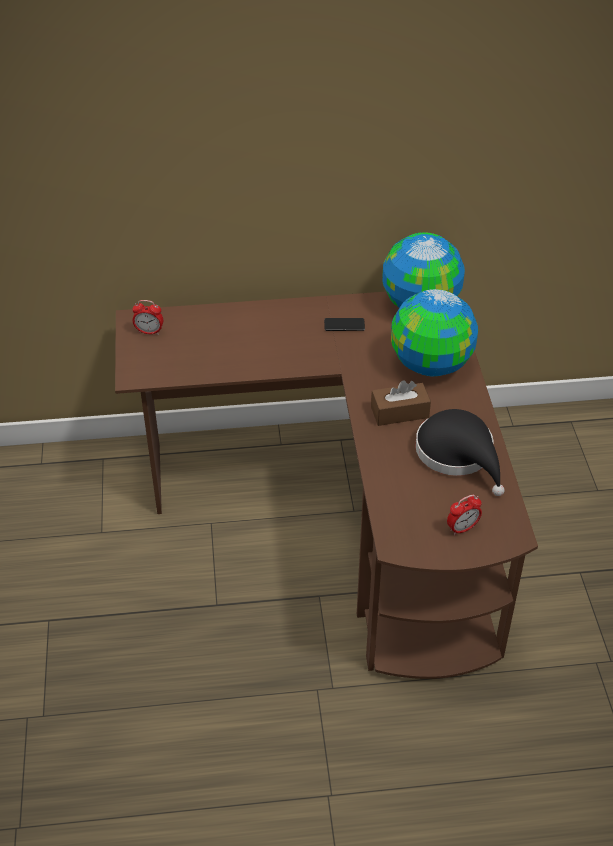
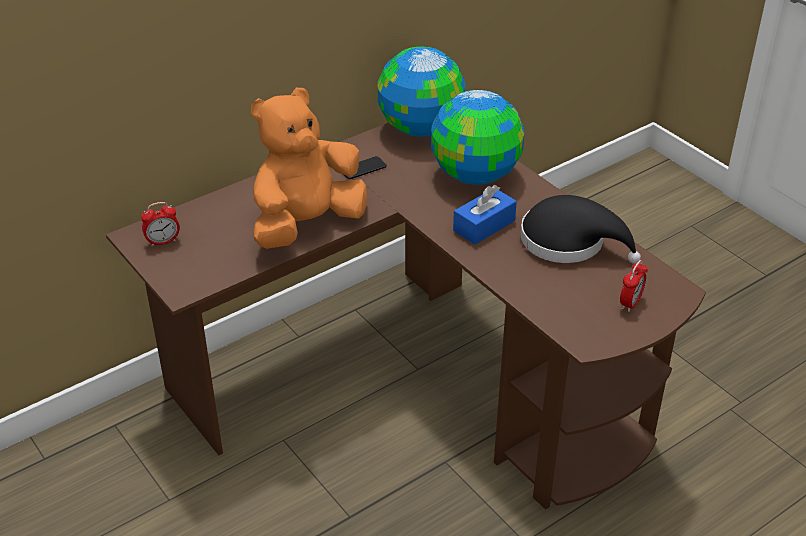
camera: 30 degrees left, 5 degrees down
(262, 357) = (306, 224): none -> orange plush toy
(399, 412) = (484, 226): brown tissue box -> blue tissue box

